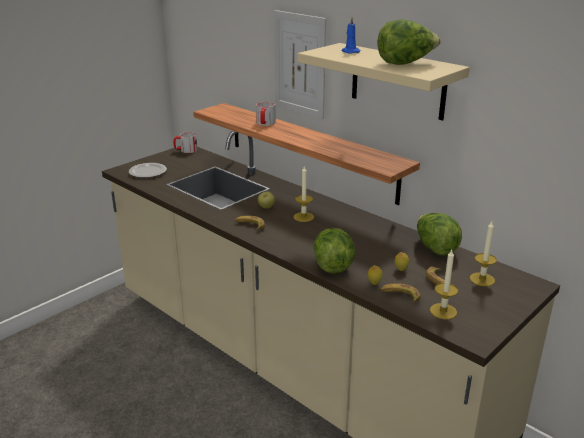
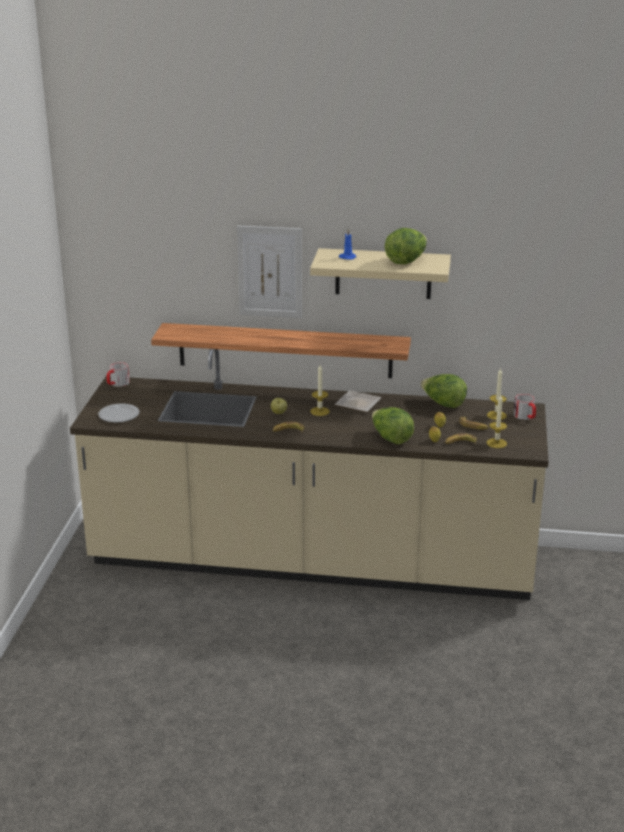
camera: 35 degrees left, 0 degrees up
(265, 123) = (240, 334): mug -> mug (525, 417)
(349, 220) = (357, 403): none -> plate

